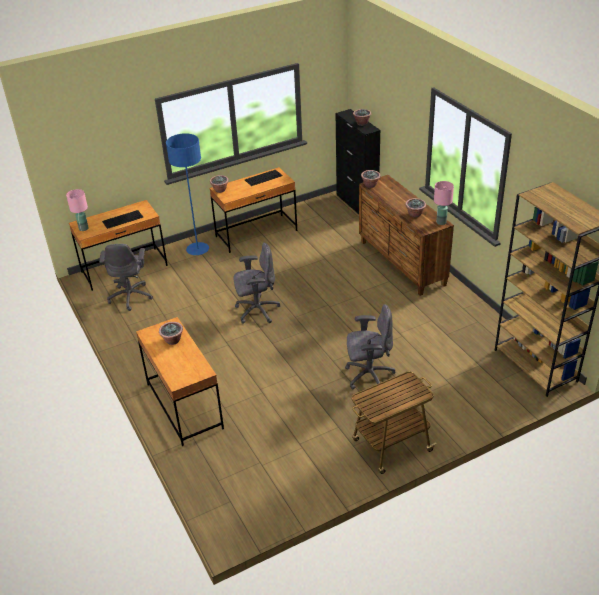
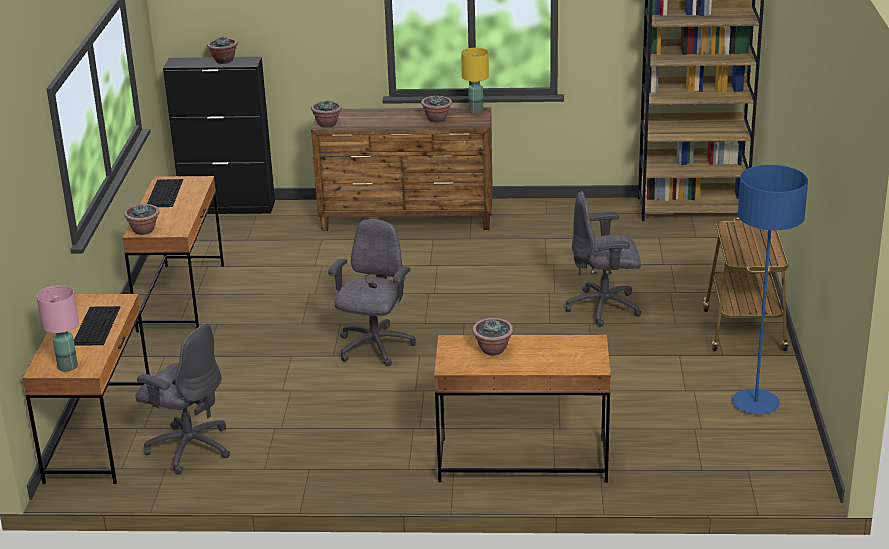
camera: 60 degrees left, 10 degrees down
(197, 250) = (148, 356): blue floor lamp -> blue floor lamp (755, 404)
(368, 375) = (605, 308): grey office chair -> grey office chair turned 120 degrees counterclockwise
(441, 222) = (476, 111): pink table lamp -> yellow table lamp

